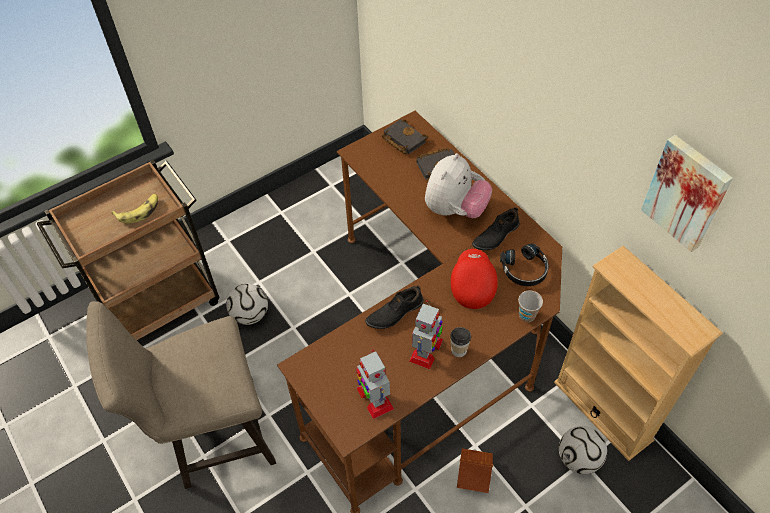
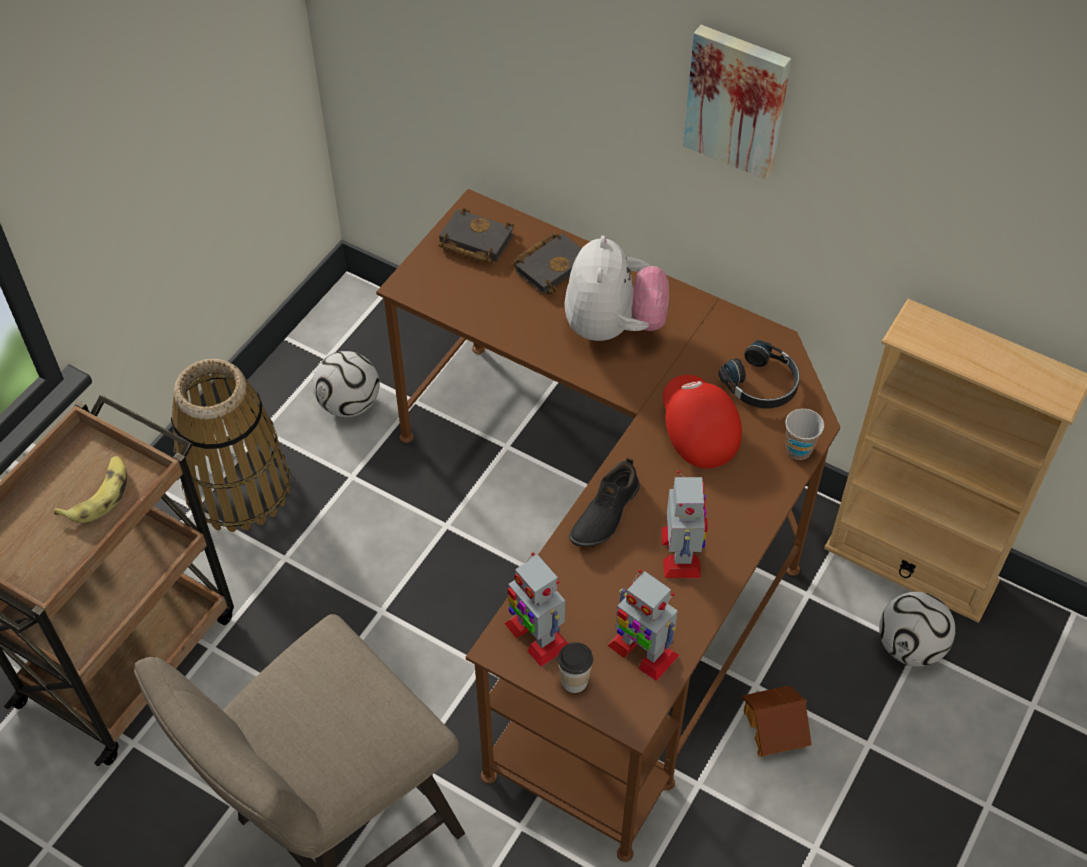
camera: 25 degrees left, 0 degrees up
(250, 314) = (298, 616): football -> football (349, 404)
(254, 237) = (238, 487): none -> basket
(321, 366) = (536, 634): none -> toy robot
(459, 350) = (728, 535): cup -> cup (574, 681)
(495, 235) = (693, 346): black shoe -> none
(687, 192) = (1006, 191): picture -> picture (737, 100)

